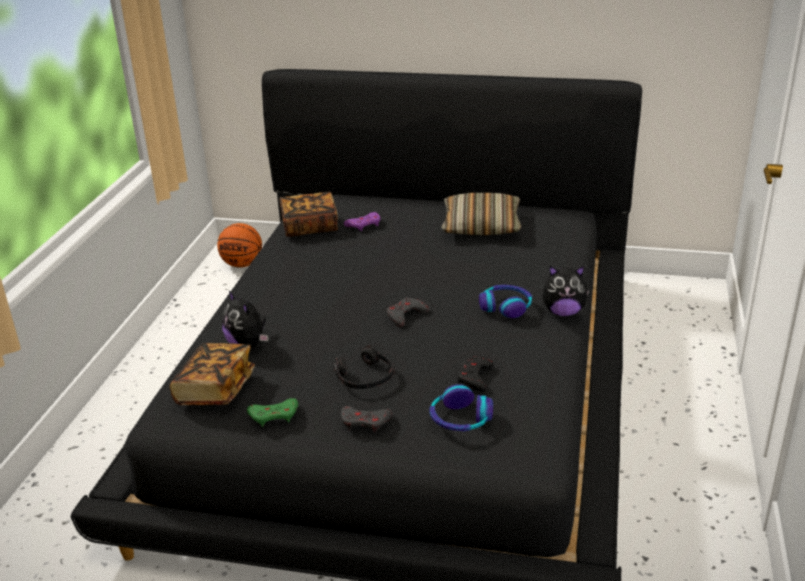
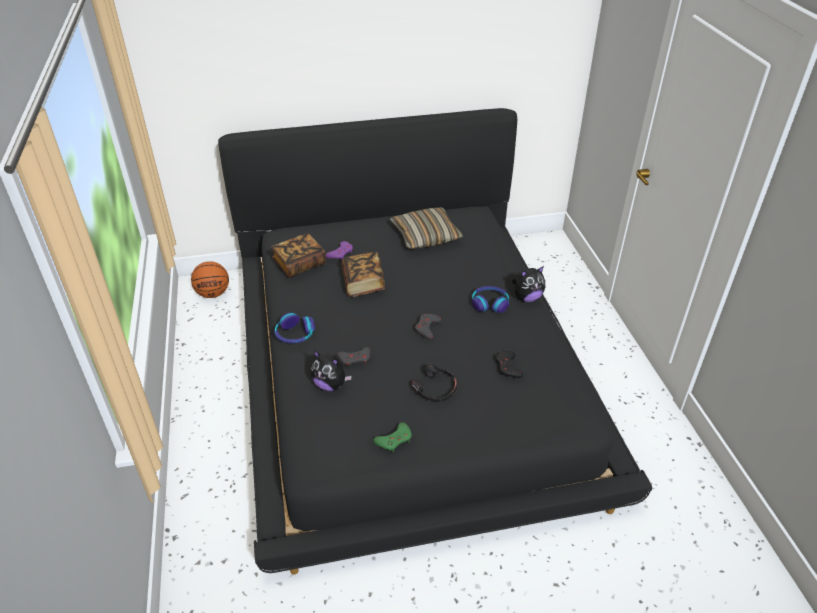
camera: 25 degrees left, 10 degrees up
(215, 389) = (334, 431): book -> book (363, 283)
(365, 422) = (461, 426): grey game controller -> grey game controller (355, 359)
(460, 419) = (521, 404): headphones -> headphones (295, 334)

